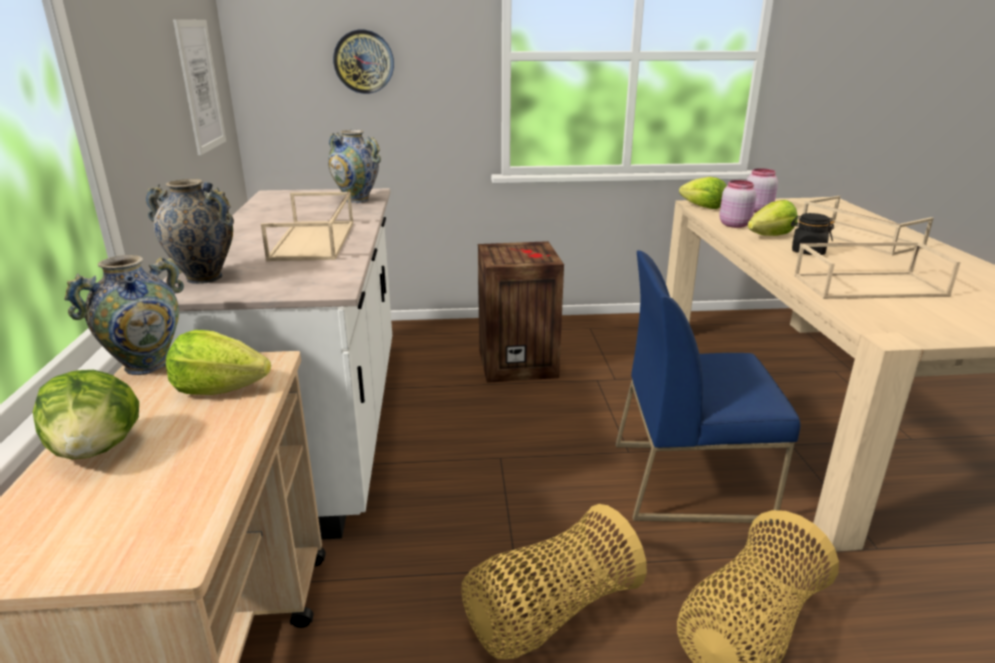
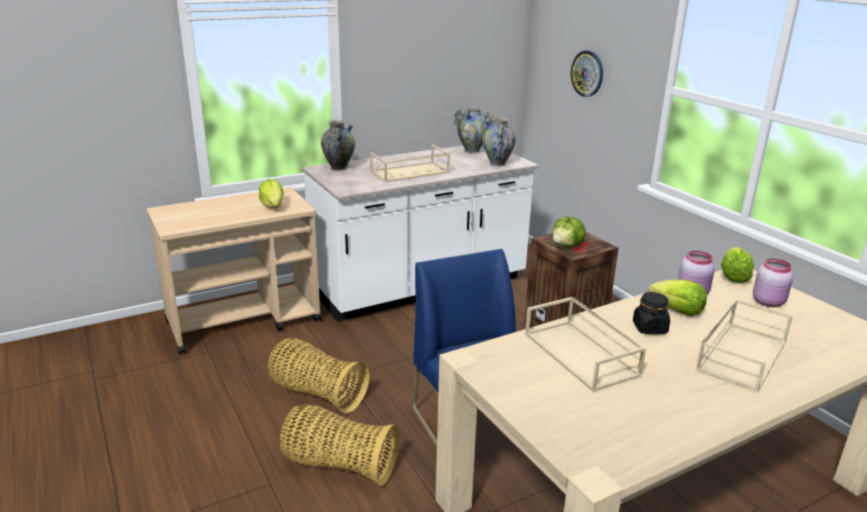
camera: 65 degrees right, 0 degrees up
(97, 449) = (223, 203): lettuce -> lettuce (567, 246)
(146, 365) = (284, 191): vase -> vase (472, 151)
(200, 86) = (475, 72): picture -> none

